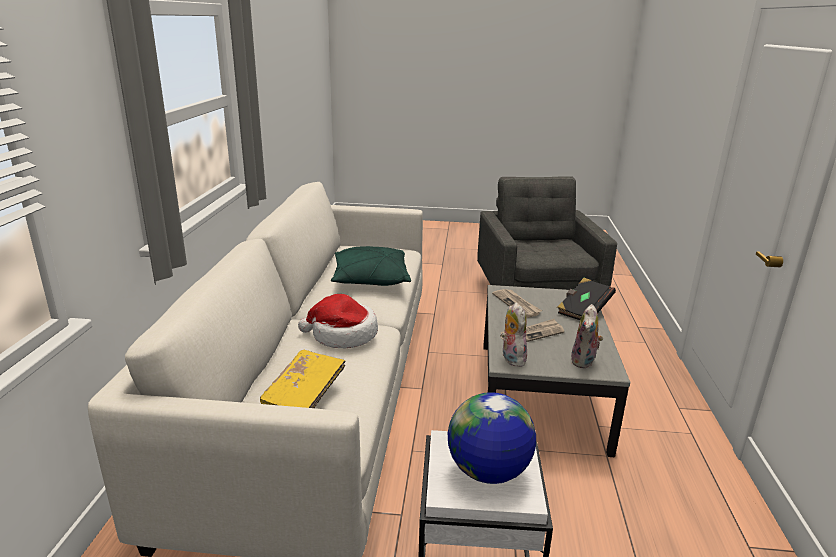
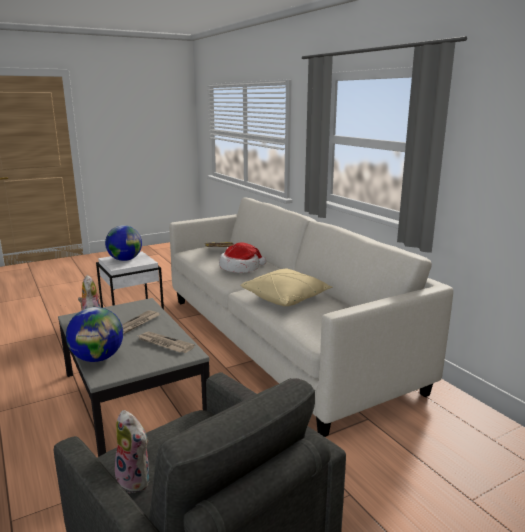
camera: 145 degrees right, 5 degrees down
(370, 279) = (286, 298): green pillow -> beige pillow
(511, 358) = (143, 306): plush toy -> plush toy (136, 479)
(583, 310) = (98, 358): black book -> globe

